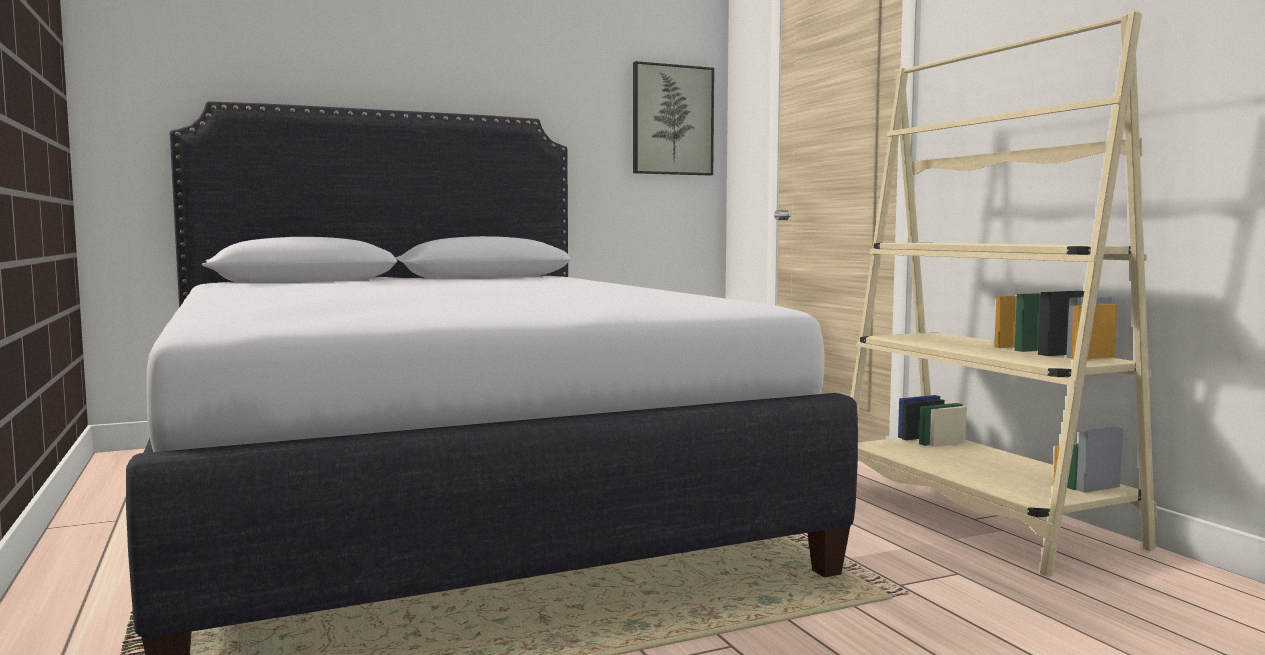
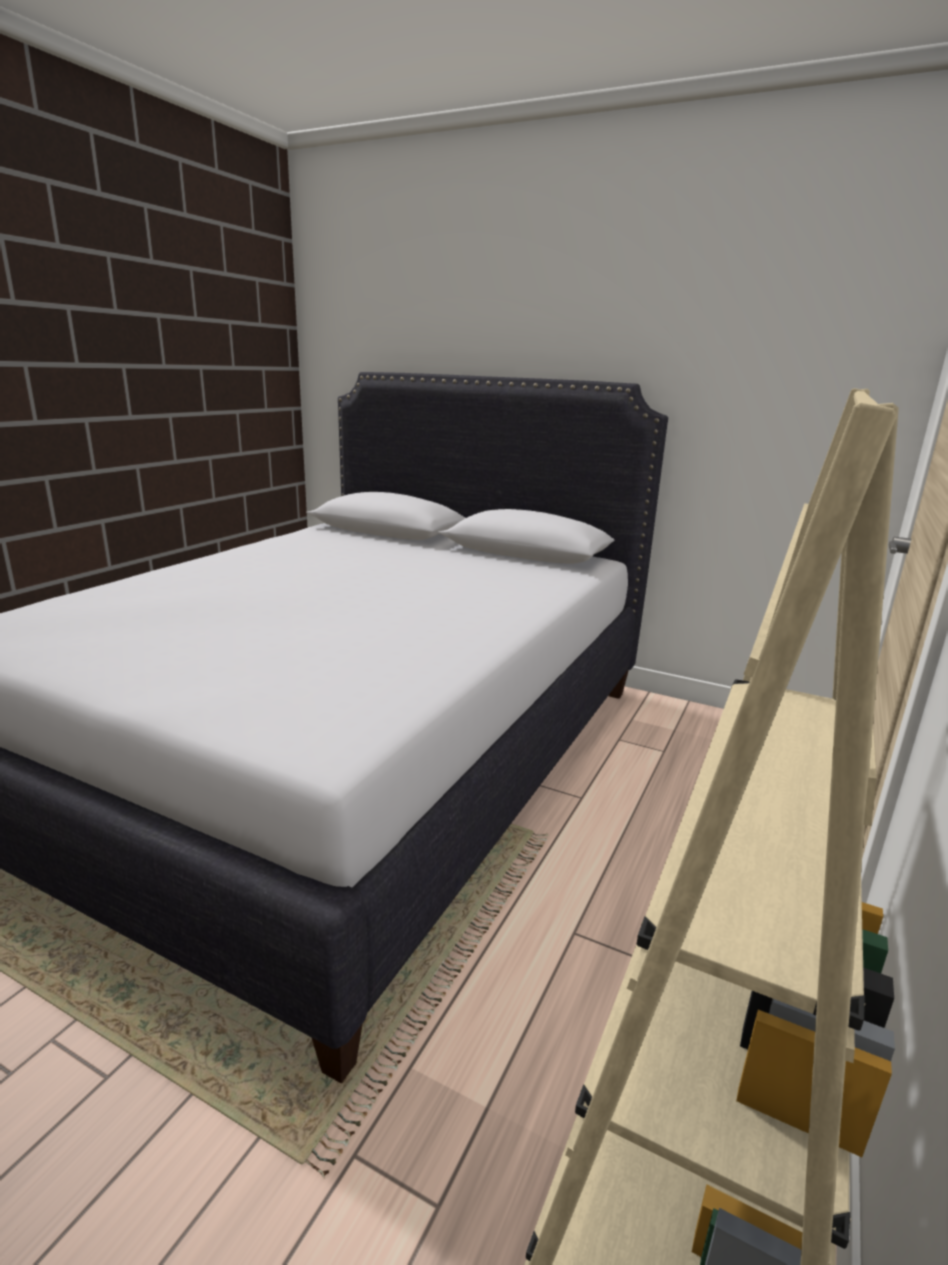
camera: 50 degrees right, 15 degrees up
(672, 120) = (837, 380): picture -> none

